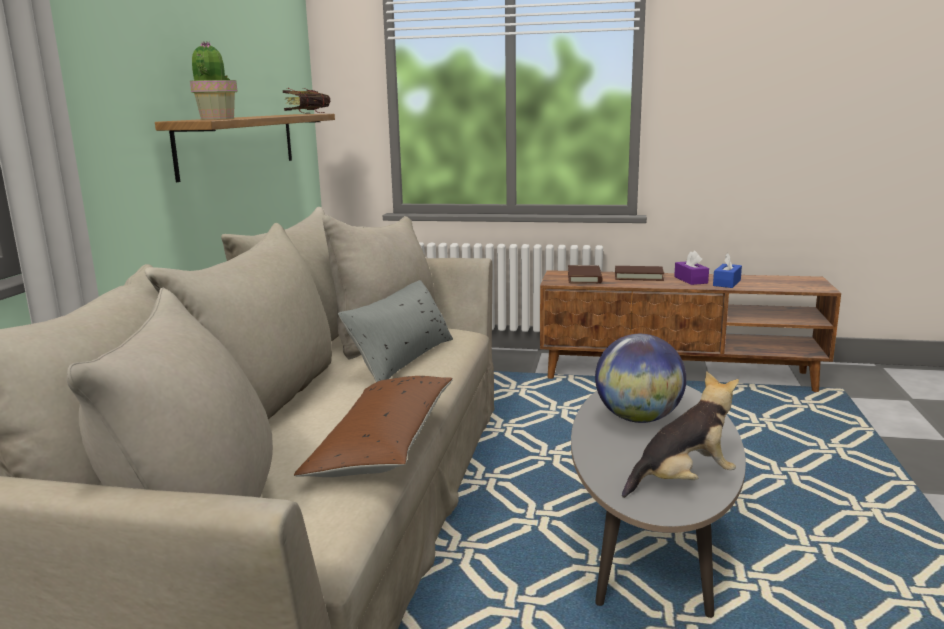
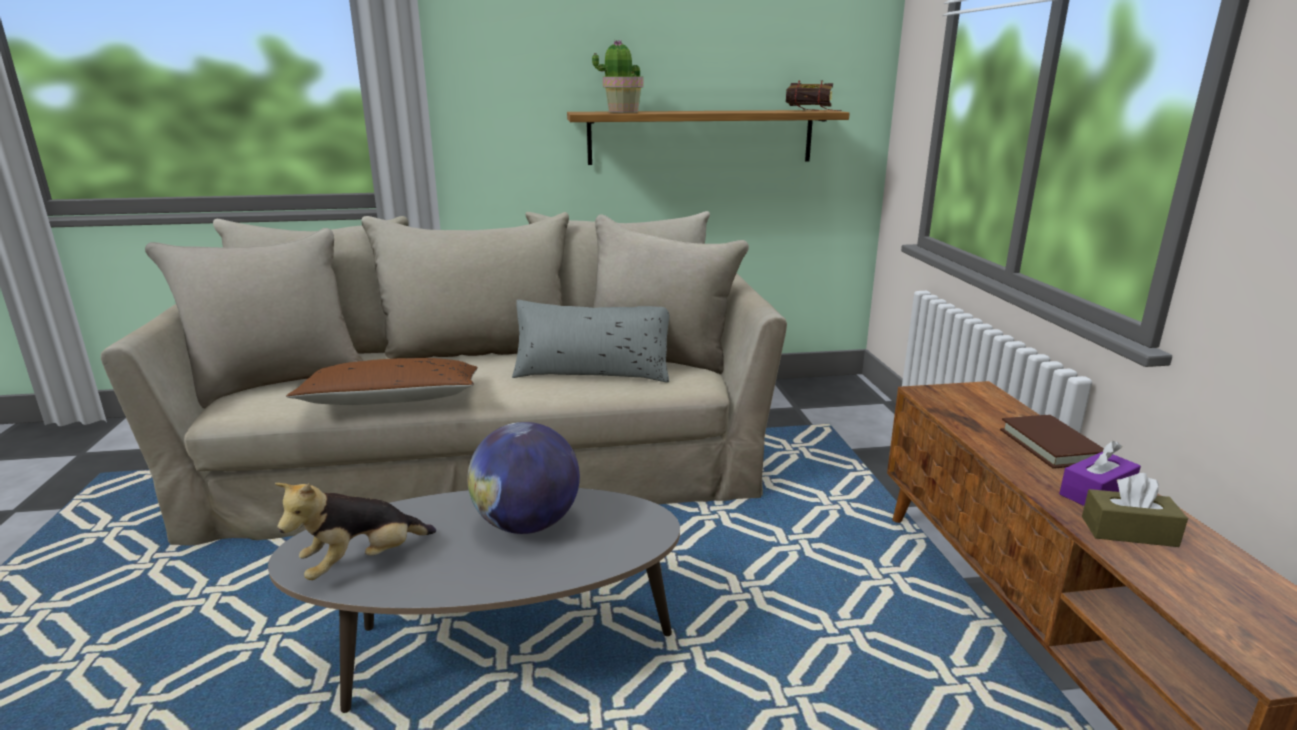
camera: 70 degrees right, 5 degrees up
(584, 277) = (979, 408): brown book -> none
(682, 480) = (362, 563): plush toy -> plush toy turned 90 degrees clockwise
(726, 283) = (1128, 531): blue tissue box -> brown tissue box

